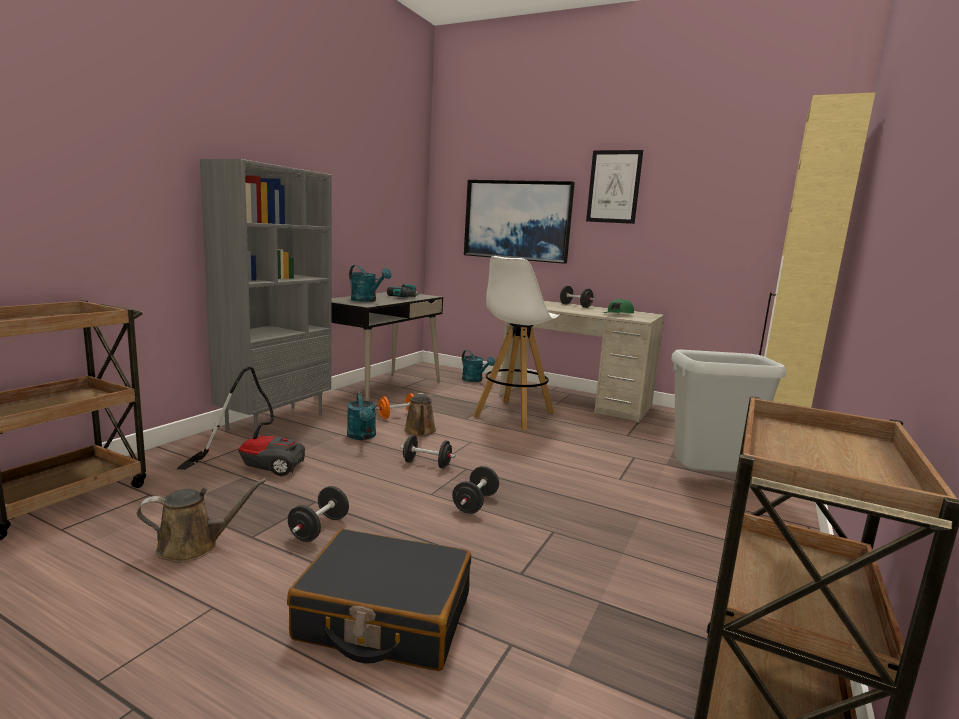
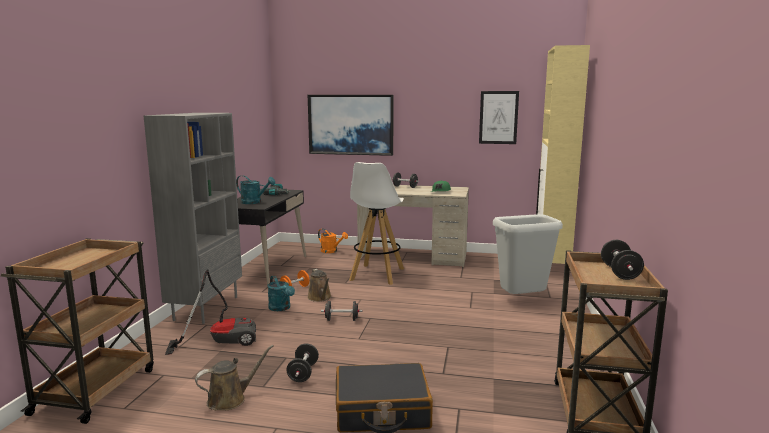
camera: 15 degrees left, 0 degrees up
(475, 380) = (331, 251): turquoise watering can -> orange watering can
(475, 503) = (391, 339): black dumbbell -> black dumbbell (620, 272)
(614, 187) = (423, 97): picture -> picture (498, 117)

